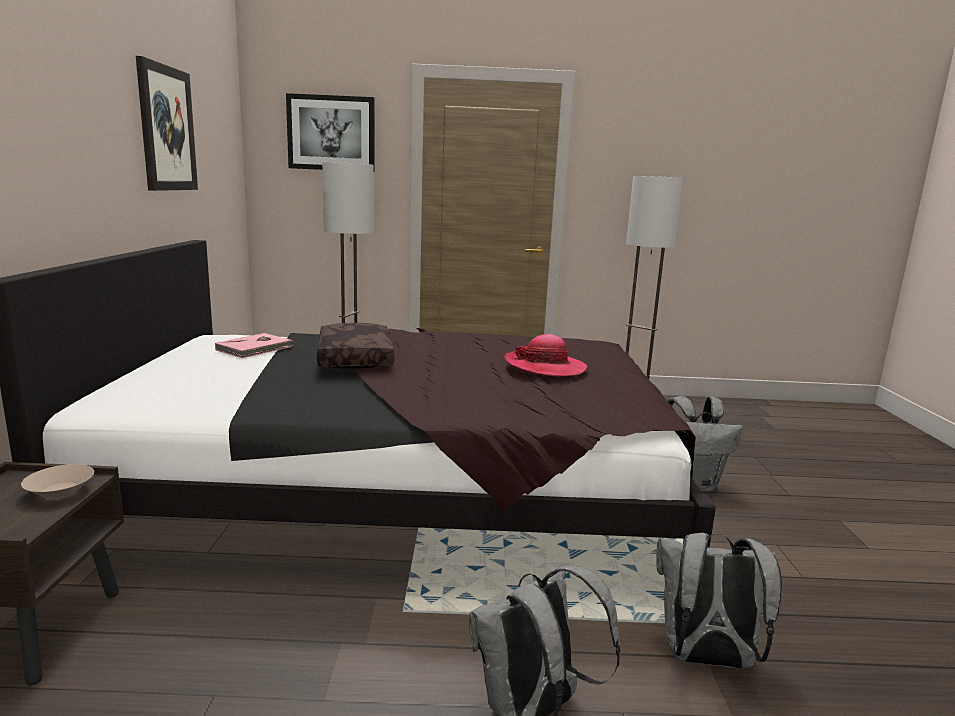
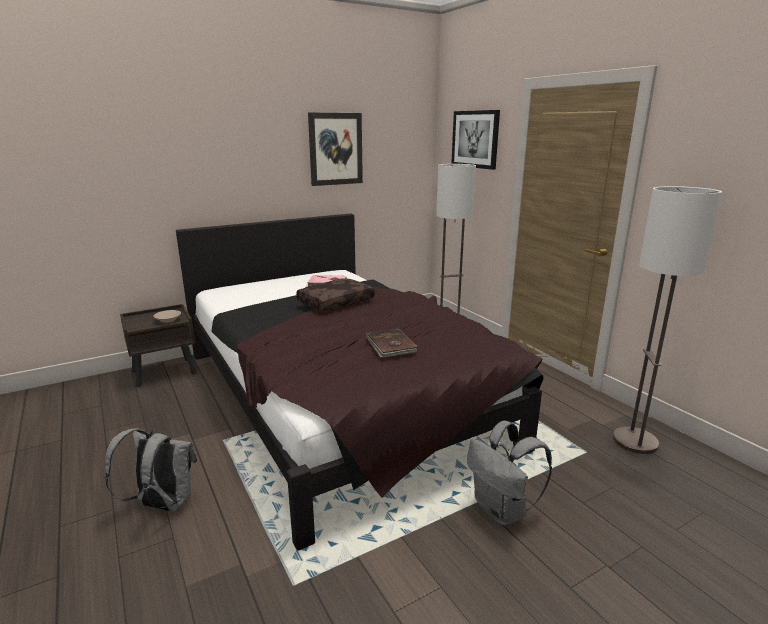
camera: 60 degrees right, 5 degrees up
(545, 367) = (390, 346): hat -> brown book
(705, 659) = (238, 563): grey backpack -> none

